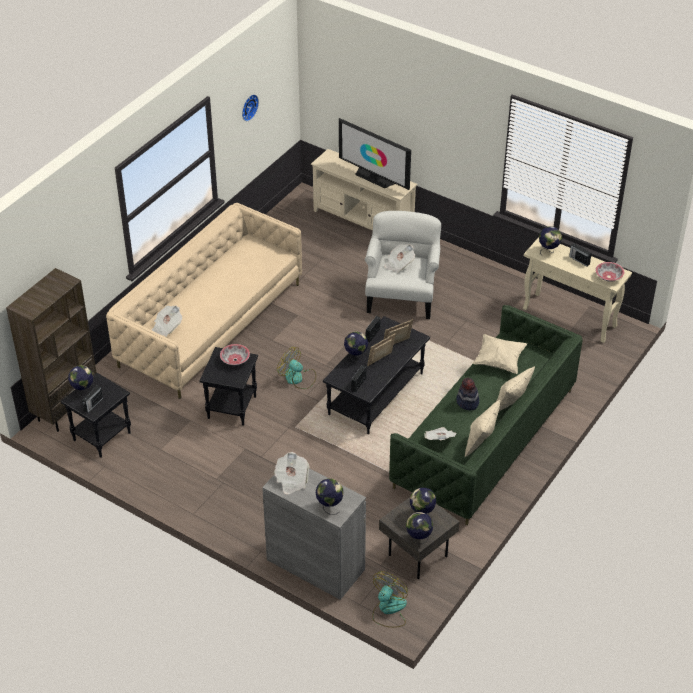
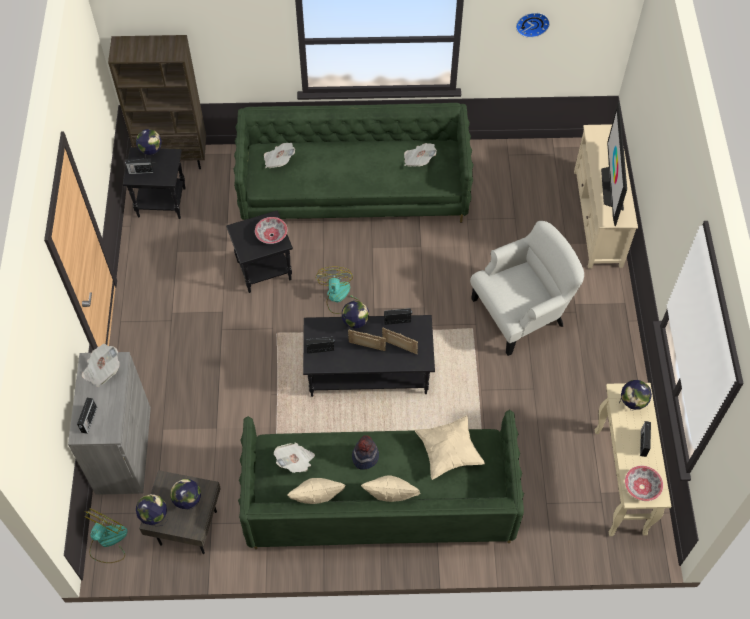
camera: 55 degrees right, 15 degrees up
(211, 324) = (354, 190): beige sofa -> green sofa
(329, 506) = (89, 420): globe -> radio
(388, 610) = (107, 541): fan -> fan turned 60 degrees counterclockwise
(399, 264) = (521, 283): newspaper -> newspaper (418, 160)

